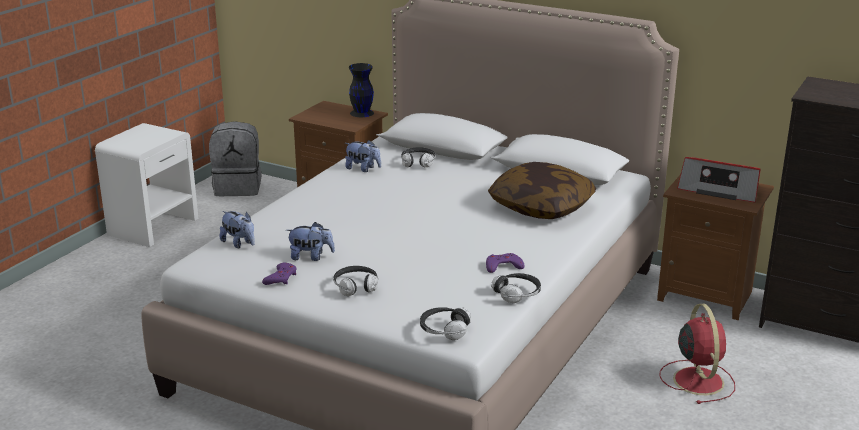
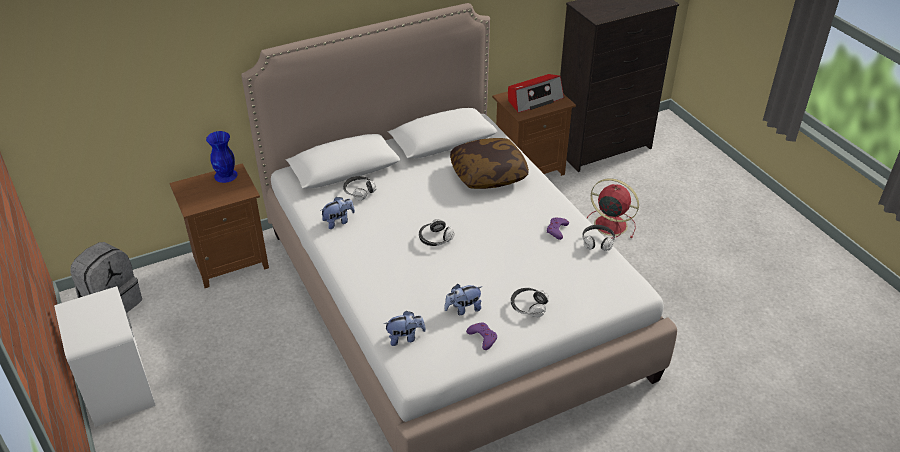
camera: 55 degrees left, 15 degrees up
(311, 257) = (463, 309): plush toy -> plush toy turned 150 degrees counterclockwise
(361, 113) = (225, 176): black vase -> blue vase
(444, 330) = (618, 293): headphones -> headphones (435, 239)

